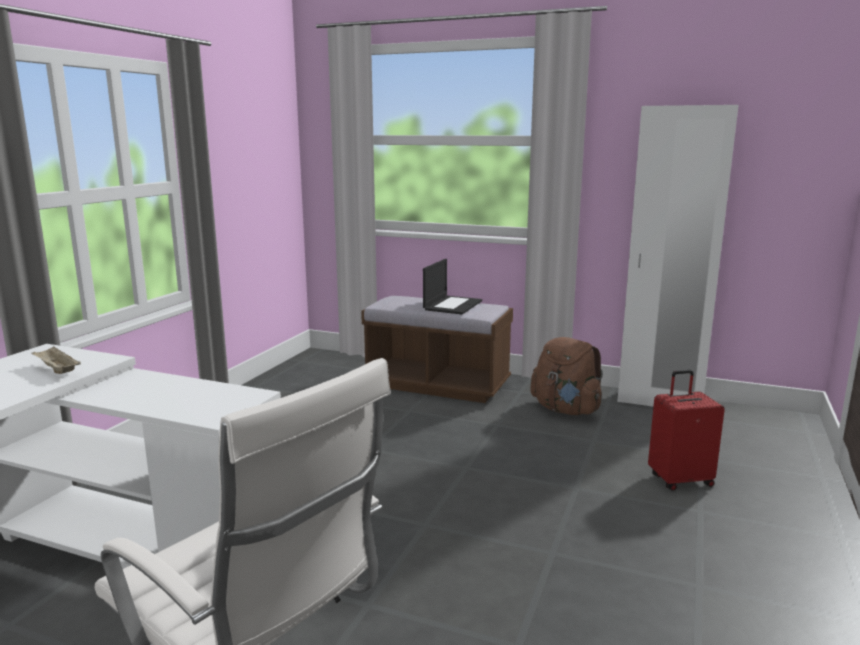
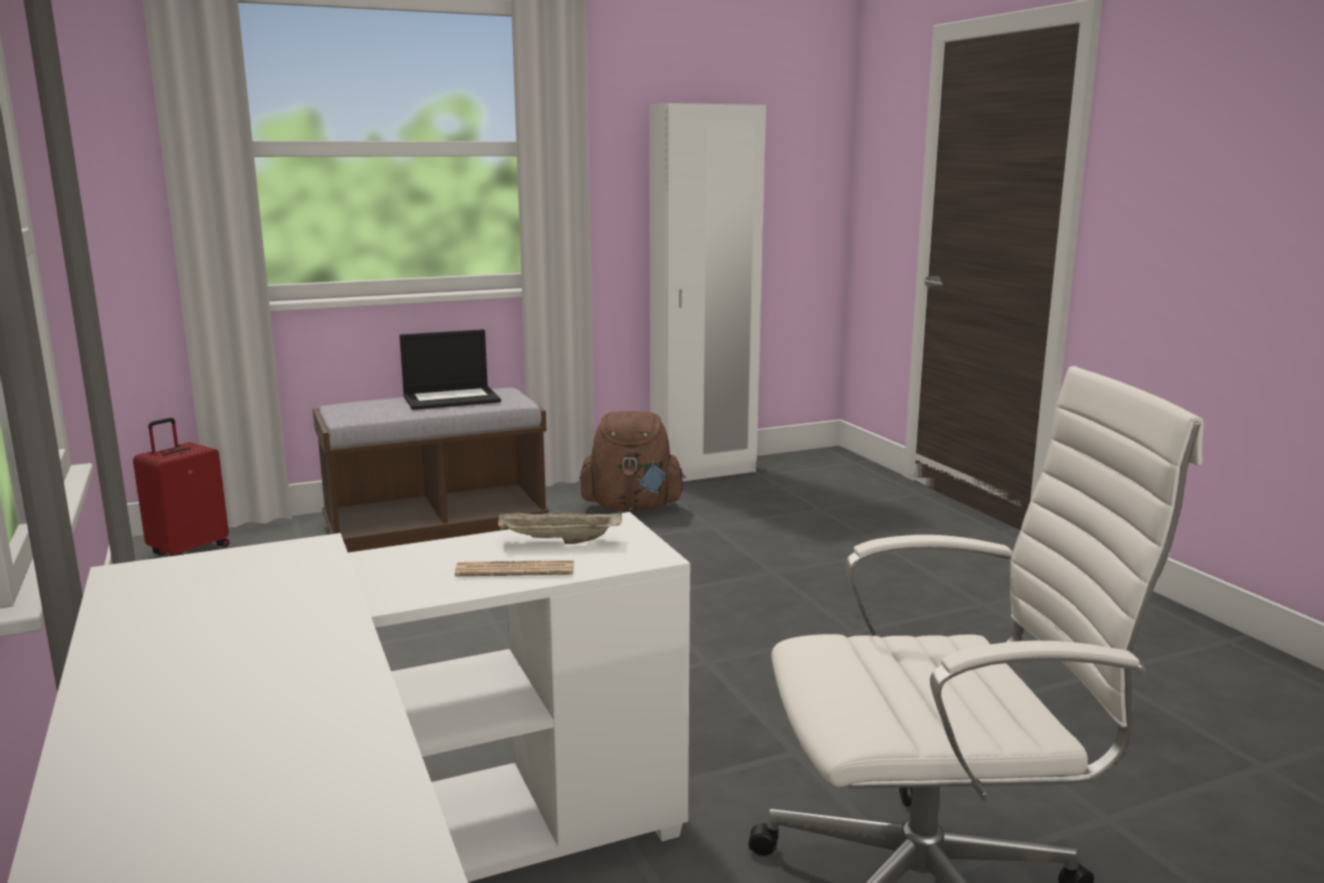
camera: 45 degrees left, 0 degrees up
(57, 370) = (274, 582): beige tray -> beige tray (558, 542)
(153, 401) = (515, 570): none -> newspaper
(452, 305) = (452, 398): laptop -> laptop turned 90 degrees clockwise
(680, 480) = (837, 533): red suitcase -> red suitcase (189, 551)

